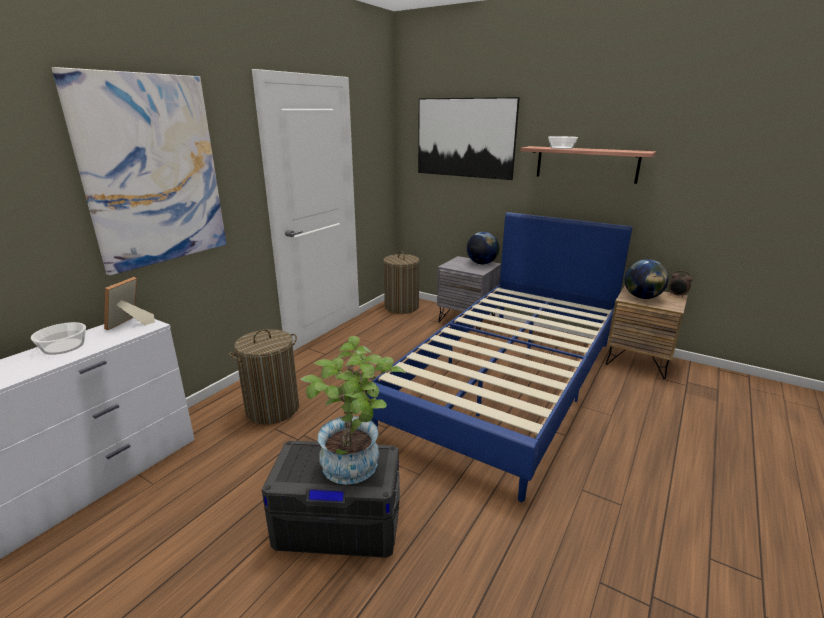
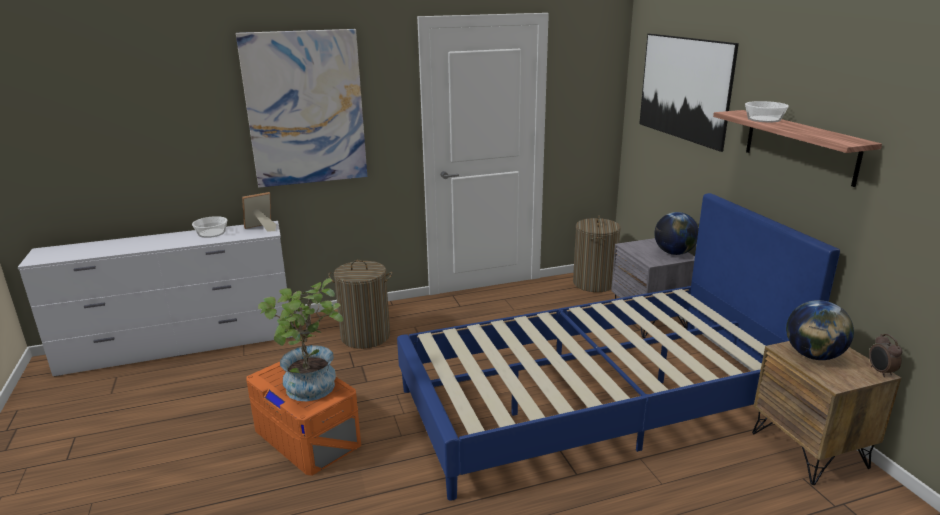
camera: 40 degrees right, 0 degrees up
(338, 523) = (307, 436): grey storage box -> orange storage box

